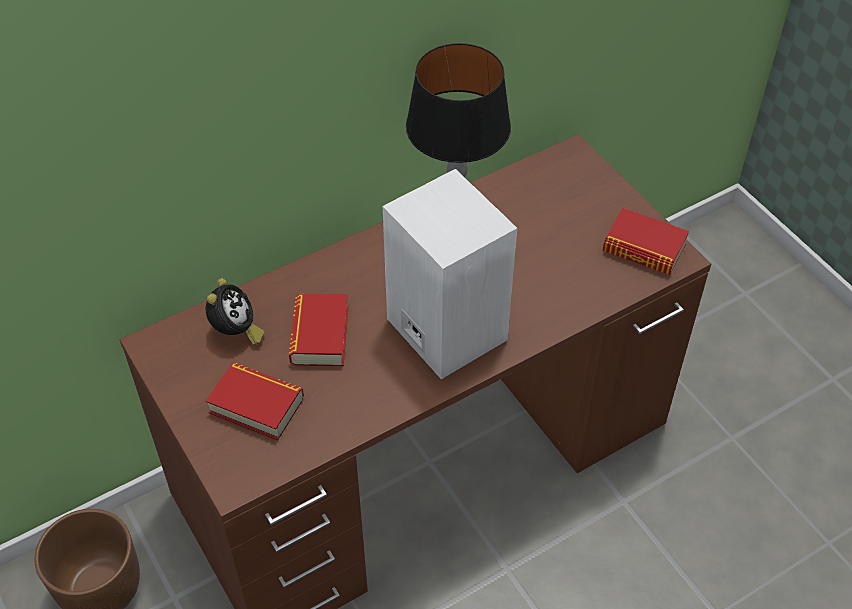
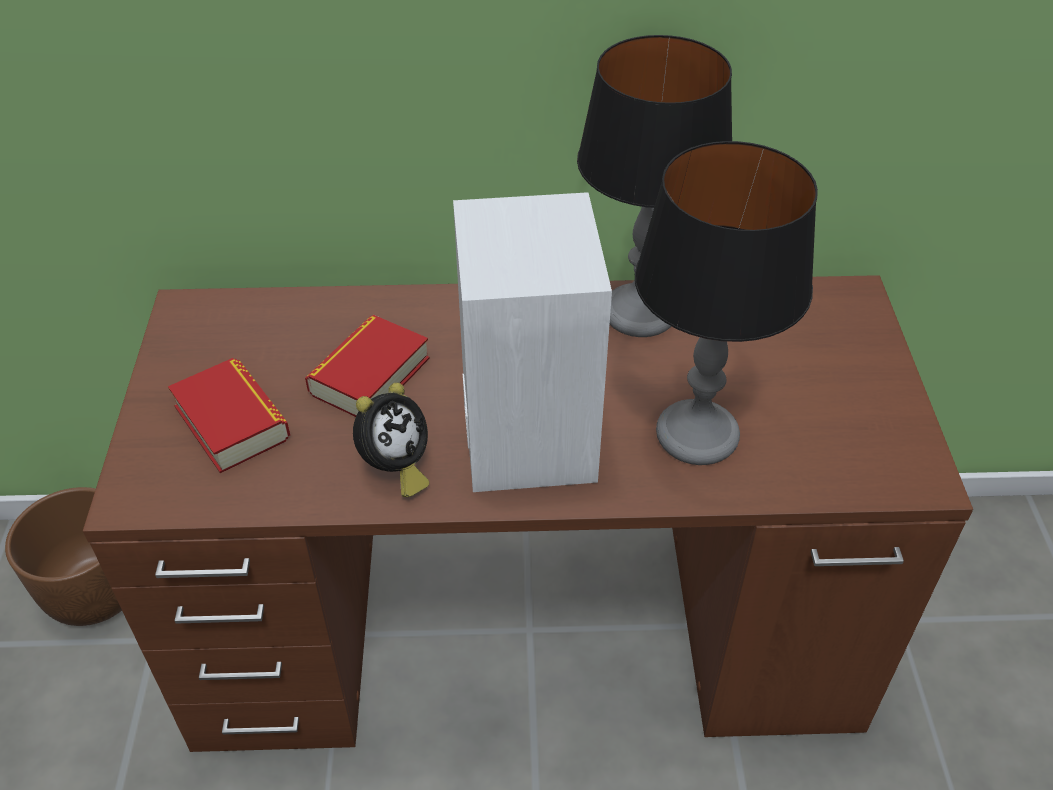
camera: 30 degrees right, 5 degrees down
(235, 332) = (281, 332): alarm clock -> alarm clock (395, 468)
(542, 285) = (697, 434): none -> table lamp
(644, 248) = (879, 447): book -> none

